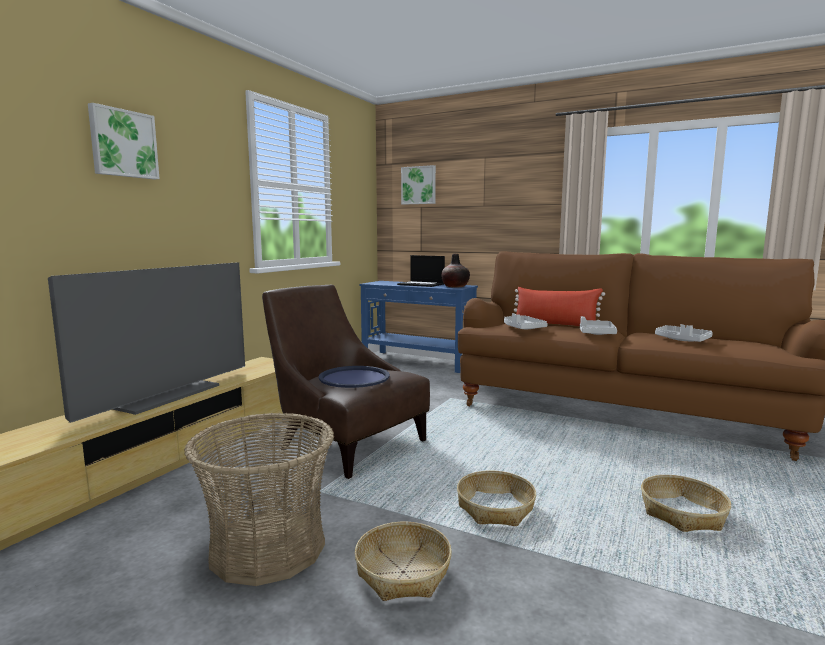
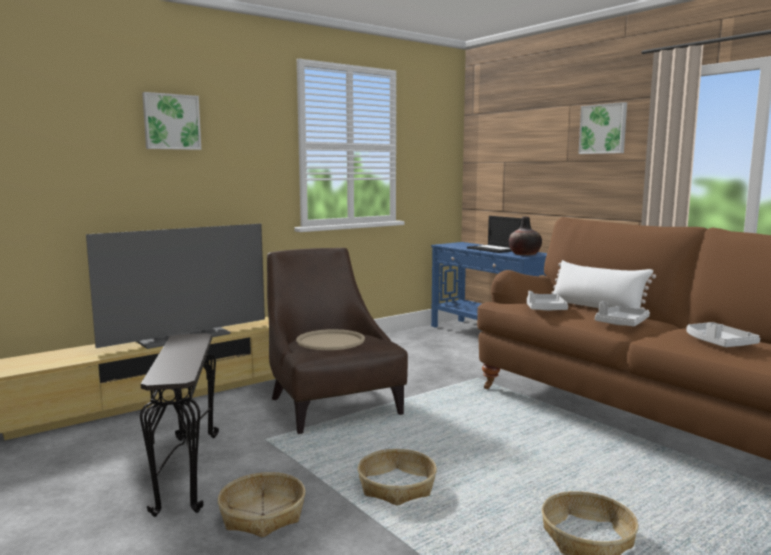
camera: 25 degrees right, 0 degrees up
(267, 547) = (187, 471): basket -> black side table
(354, 378) = (330, 341): blue tray -> beige tray
(419, 185) = (502, 137): picture -> picture (603, 129)
(555, 325) = (596, 309): red pillow -> white pillow

